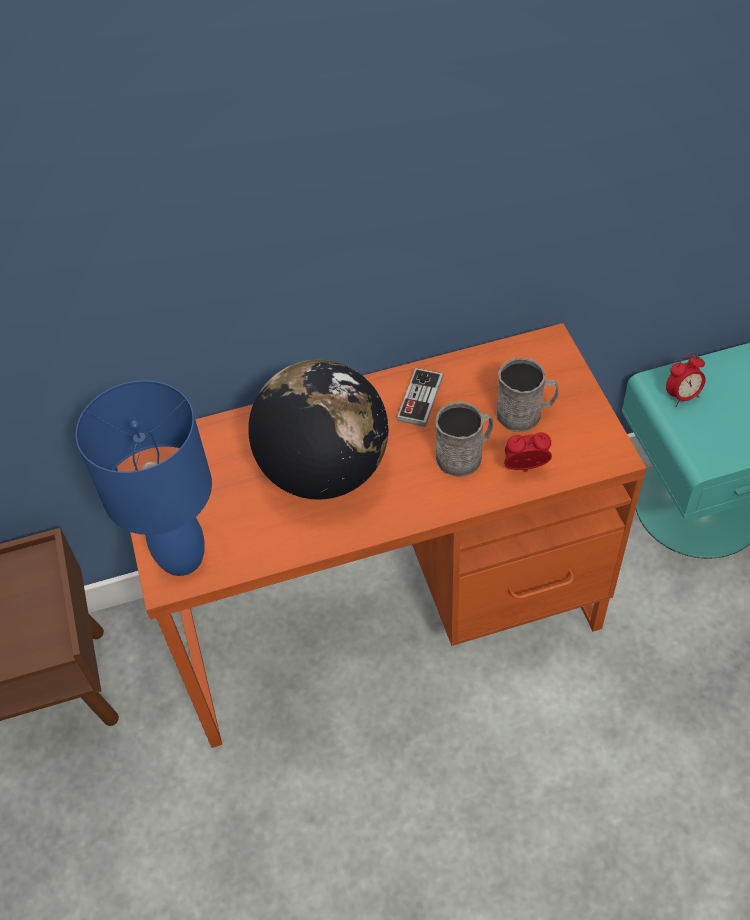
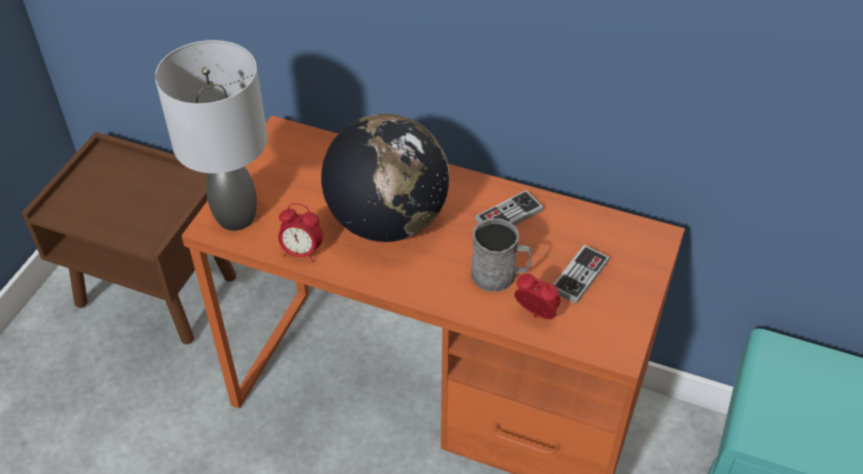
camera: 35 degrees right, 5 degrees down
(180, 557) = (236, 216): blue table lamp -> grey table lamp
(525, 413) = (580, 275): grey mug -> game controller
(682, 396) = (785, 371): alarm clock -> alarm clock (301, 252)

